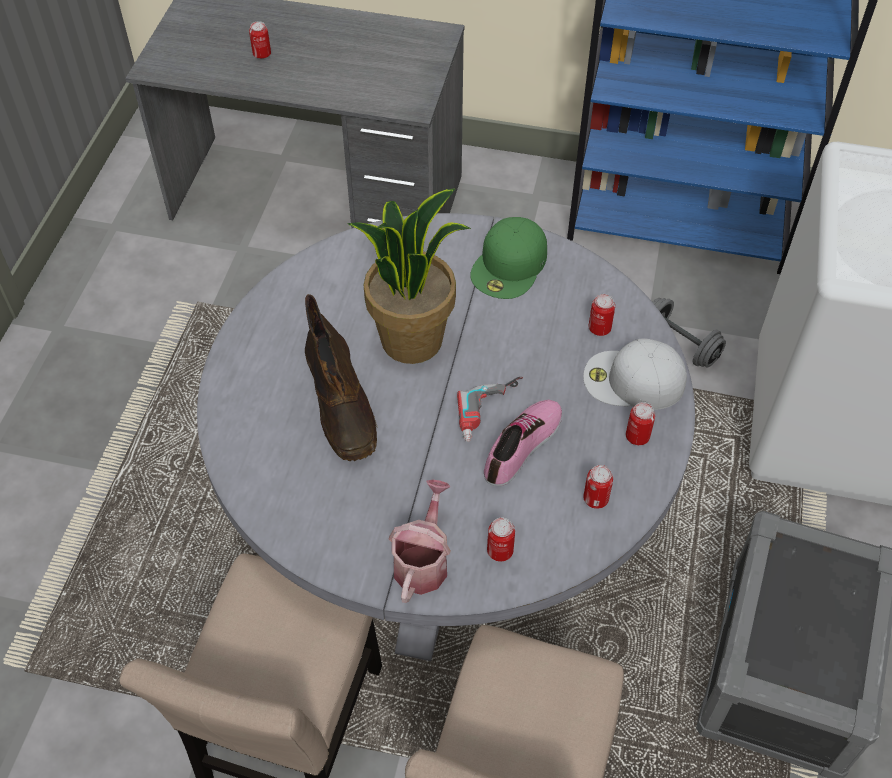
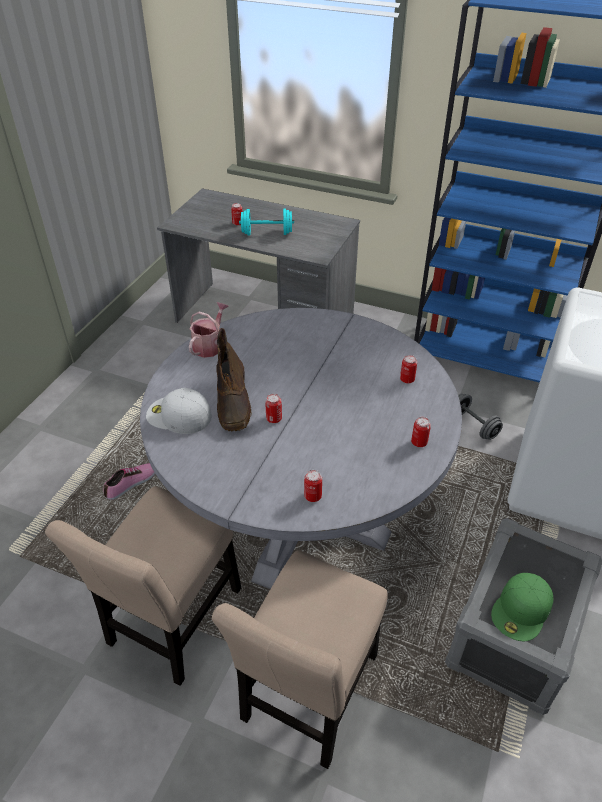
camera: 10 degrees right, 10 degrees down
(316, 70) = (267, 233): none -> turquoise dumbbell
(412, 339) = (286, 371): potted plant -> none
(422, 561) = (261, 495): watering can -> watering can (209, 345)
(492, 412) = (327, 417): power drill -> none
(510, 265) = (357, 339): green cap -> green cap (522, 610)
(523, 446) = (342, 438): shoe -> shoe (131, 483)
(595, 499) = (383, 474): can -> can (274, 418)
(632, 381) = (422, 411): white cap -> white cap (178, 415)

